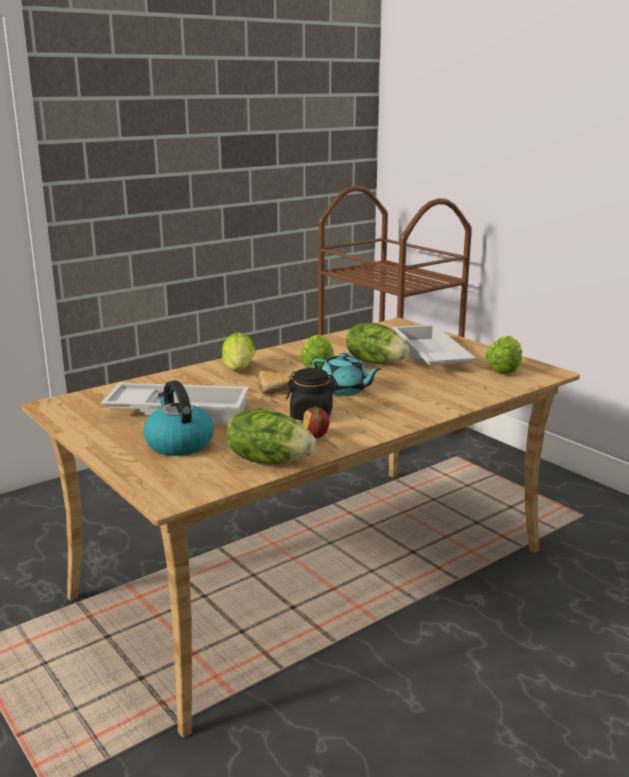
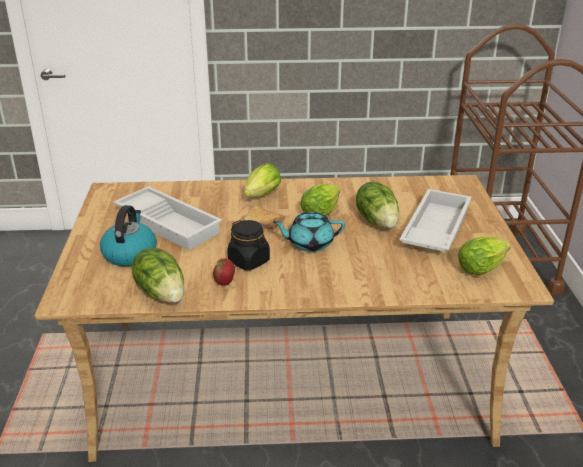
camera: 35 degrees right, 10 degrees up
(344, 390) = (309, 243): turquoise teapot -> turquoise teapot turned 105 degrees clockwise

